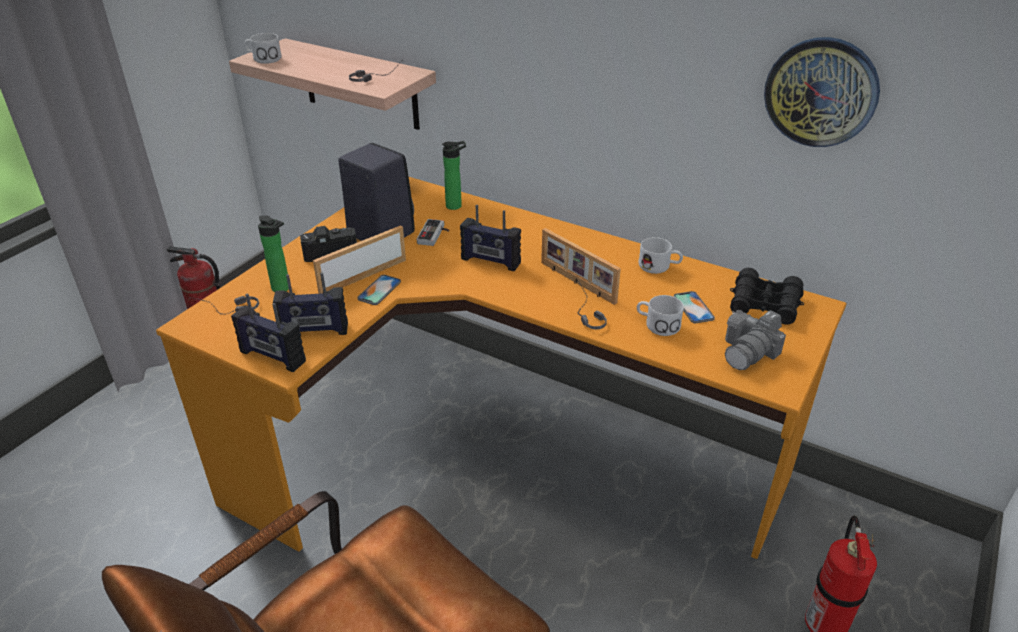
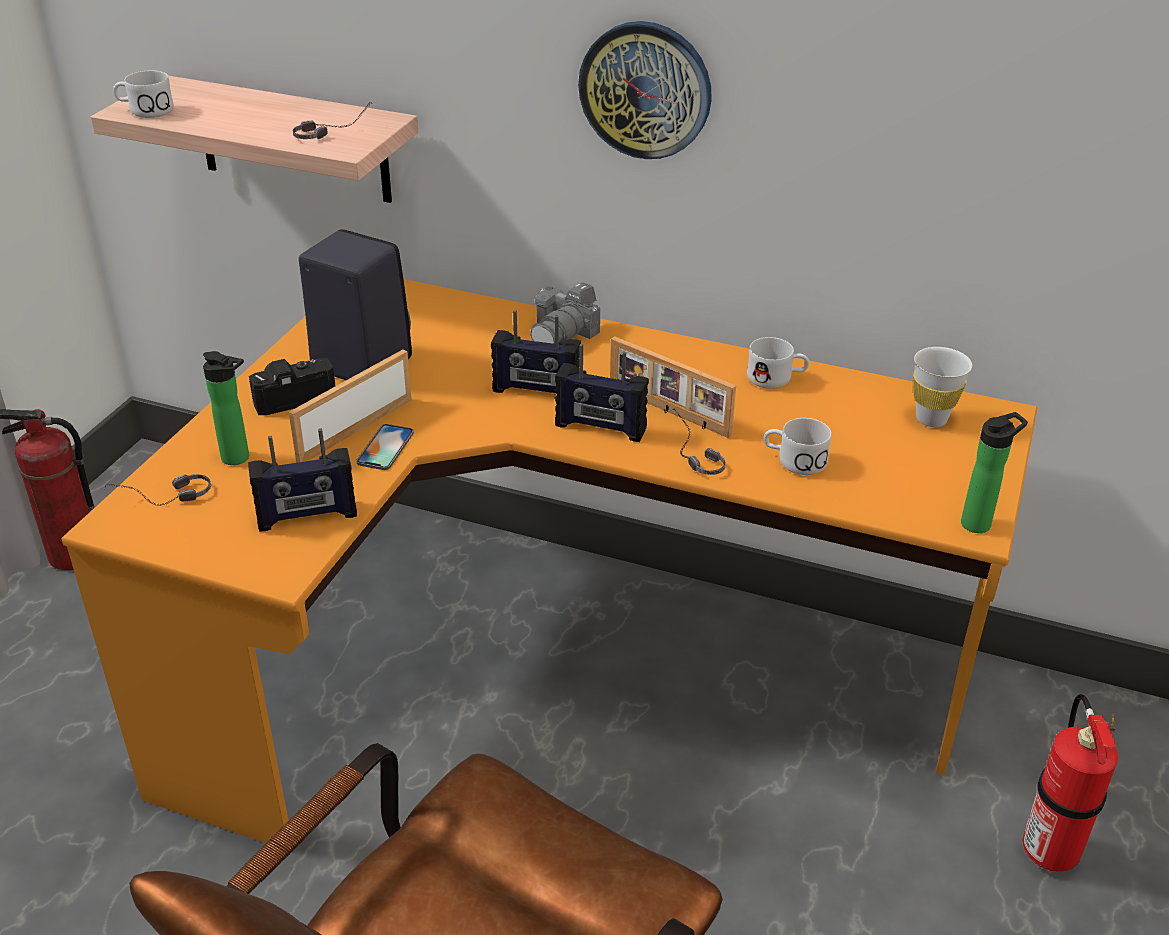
camera: 10 degrees left, 0 degrees up
(272, 357) = (256, 560): radio -> radio (600, 428)
(435, 235) = (443, 359): game controller -> none
(456, 205) = (462, 312): bottle -> bottle (979, 523)
(693, 307) = (837, 432): phone -> none
(749, 352) = (926, 486): camera -> camera (563, 334)
(764, 304) = (931, 419): black binoculars -> white cup
(821, 92) = (990, 123): wall clock -> wall clock (645, 90)

